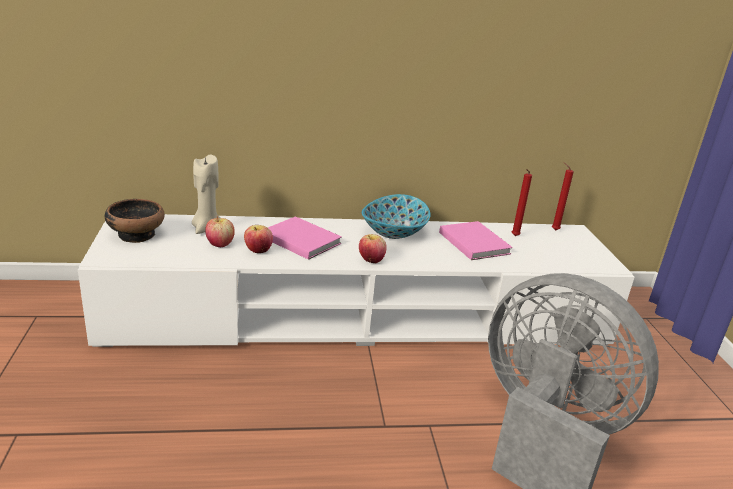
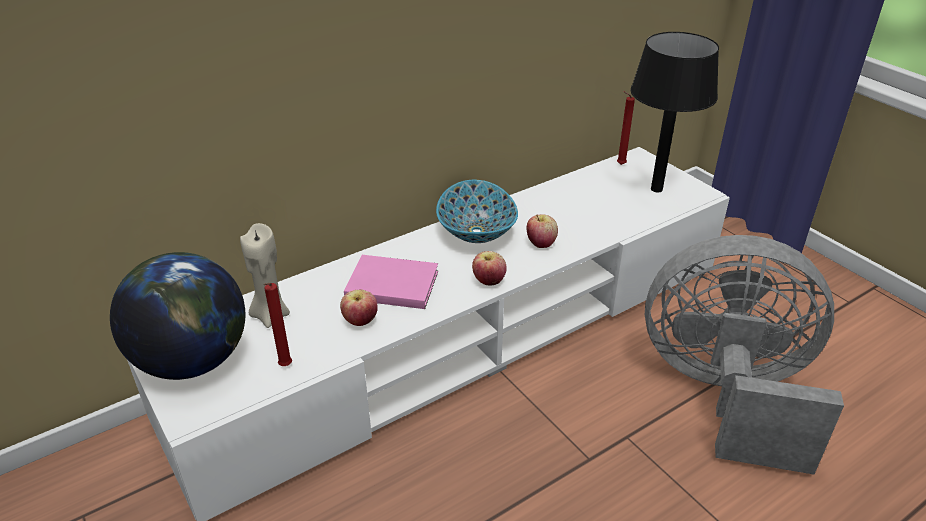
camera: 25 degrees left, 10 degrees up
(137, 234) = (193, 360): bowl -> globe
(220, 244) = (308, 330): apple -> apple (541, 243)
(474, 242) = (563, 212): pink book -> none
(514, 236) = (592, 188): red candle -> red candle (284, 367)
(571, 252) = (657, 189): none -> black table lamp

